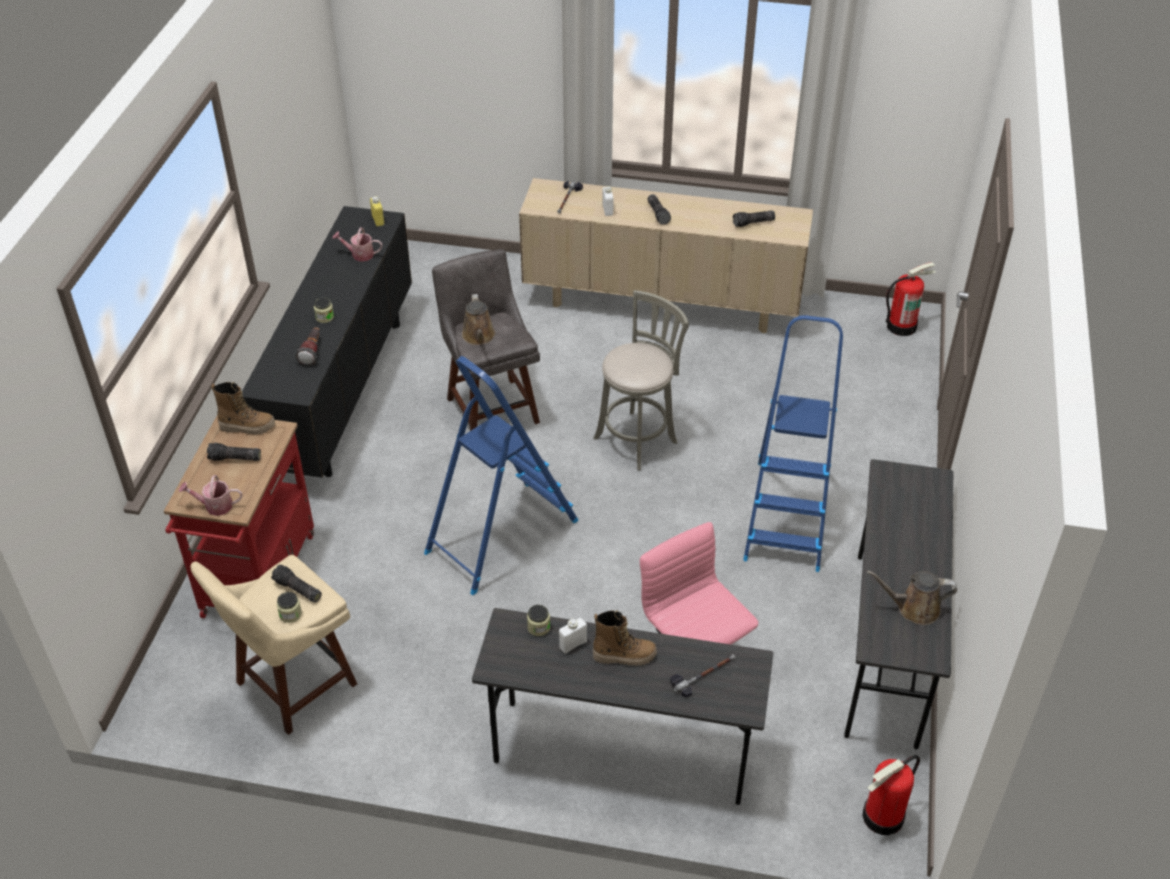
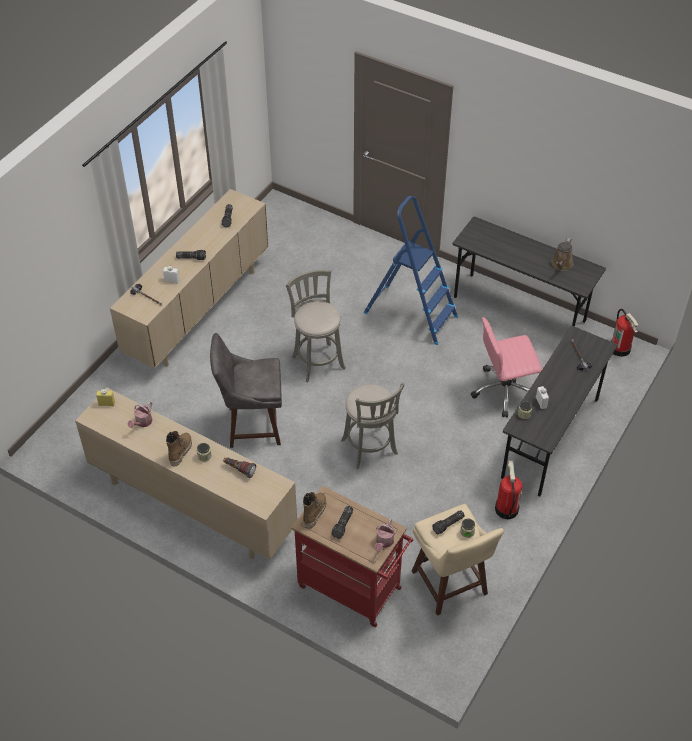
camera: 70 degrees left, 5 degrees up
(342, 392) = (191, 506): black cabinet -> beige cabinet
(479, 337) = (256, 383): brown watering can -> none
(503, 535) = (370, 449): blue step ladder -> grey stool
(624, 655) = (555, 383): boot -> boot (180, 452)
(901, 326) = (282, 212): fire extinguisher -> fire extinguisher (506, 509)

